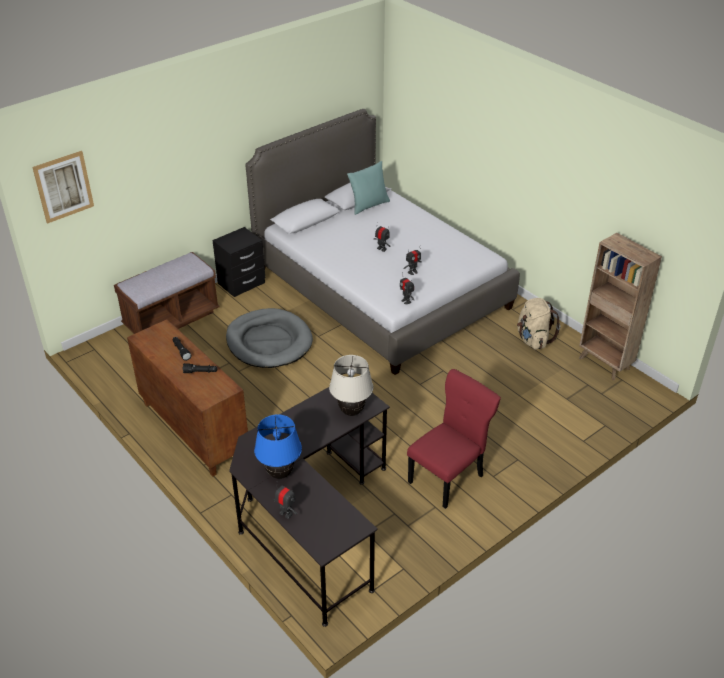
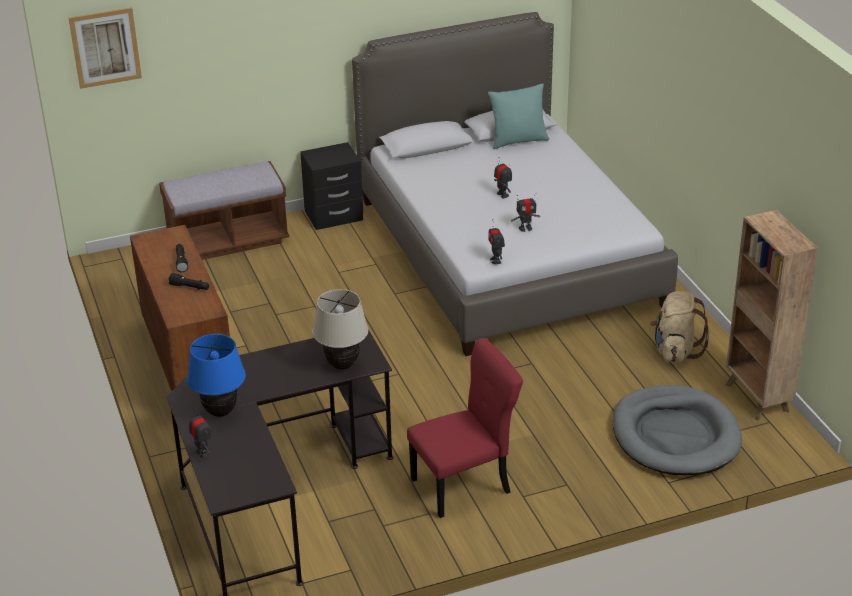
camera: 20 degrees right, 5 degrees down
(269, 342) = (330, 288): grey dog bed -> grey dog bed (675, 436)

